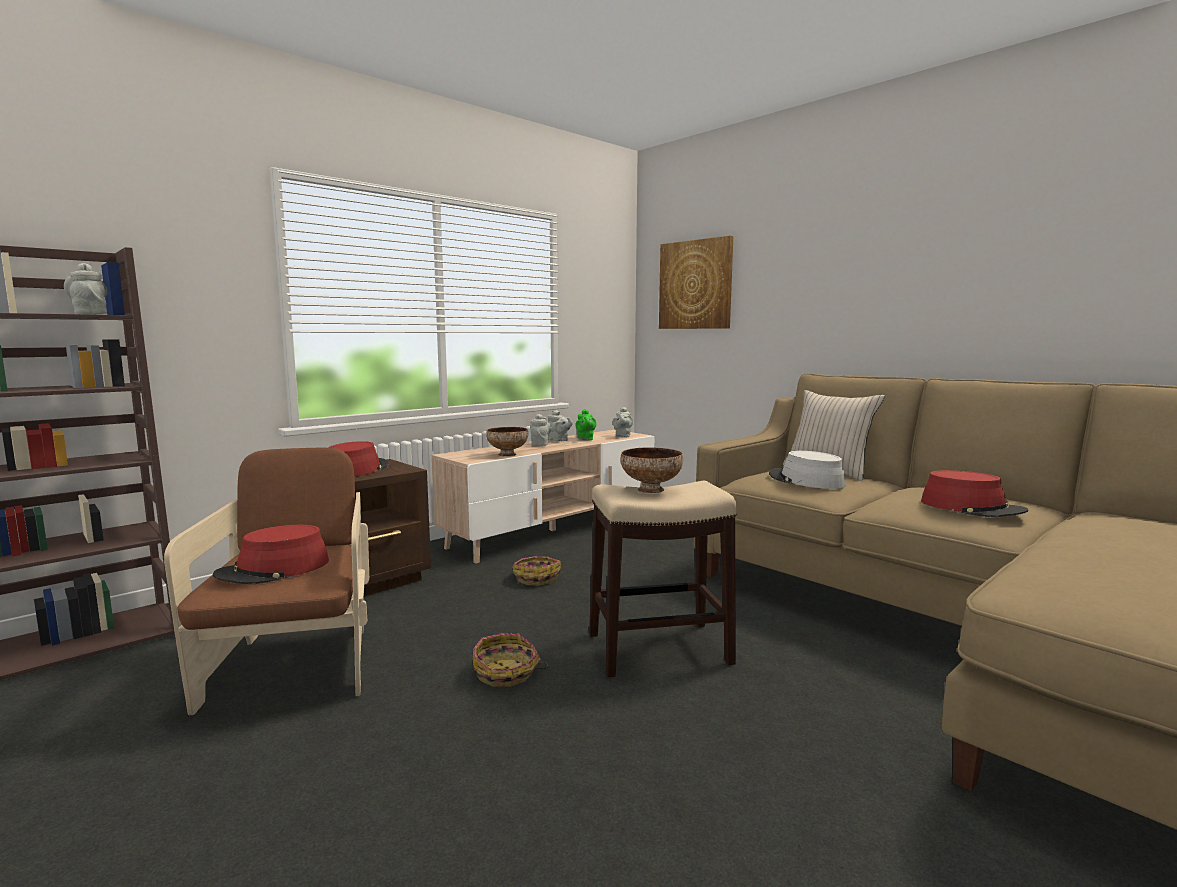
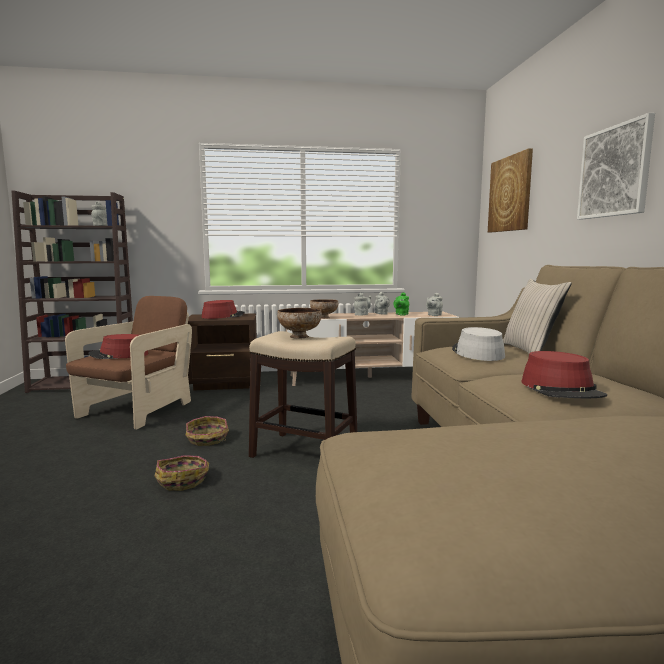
camera: 35 degrees right, 0 degrees up
(536, 578) = (310, 400): basket -> basket (183, 480)
(863, 277) = (614, 171): none -> picture

